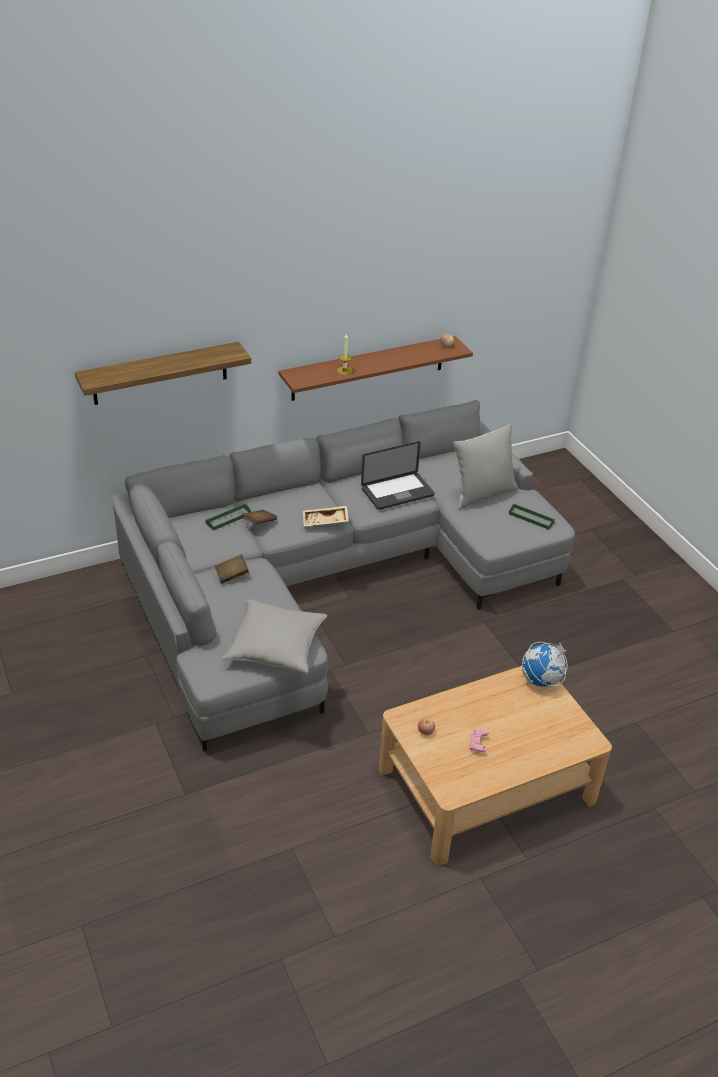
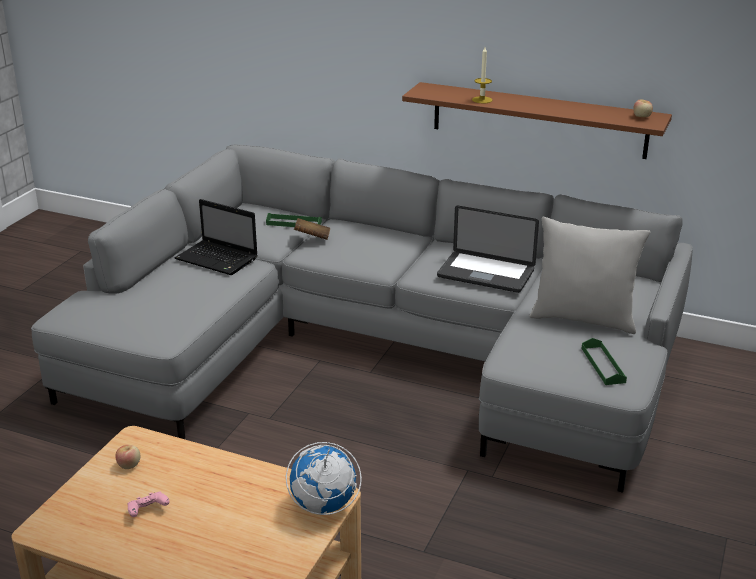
camera: 50 degrees right, 10 degrees down
(160, 373) = (287, 39): shelf -> none
(232, 575) = (218, 259): brown book -> laptop
(276, 647) = (147, 323): grey pillow -> none
(325, 522) = (369, 262): beige tray -> none

